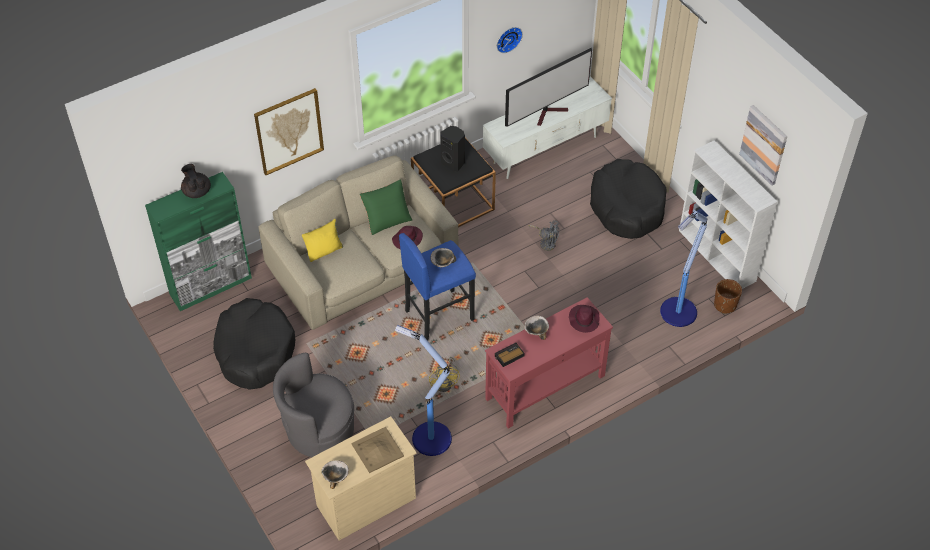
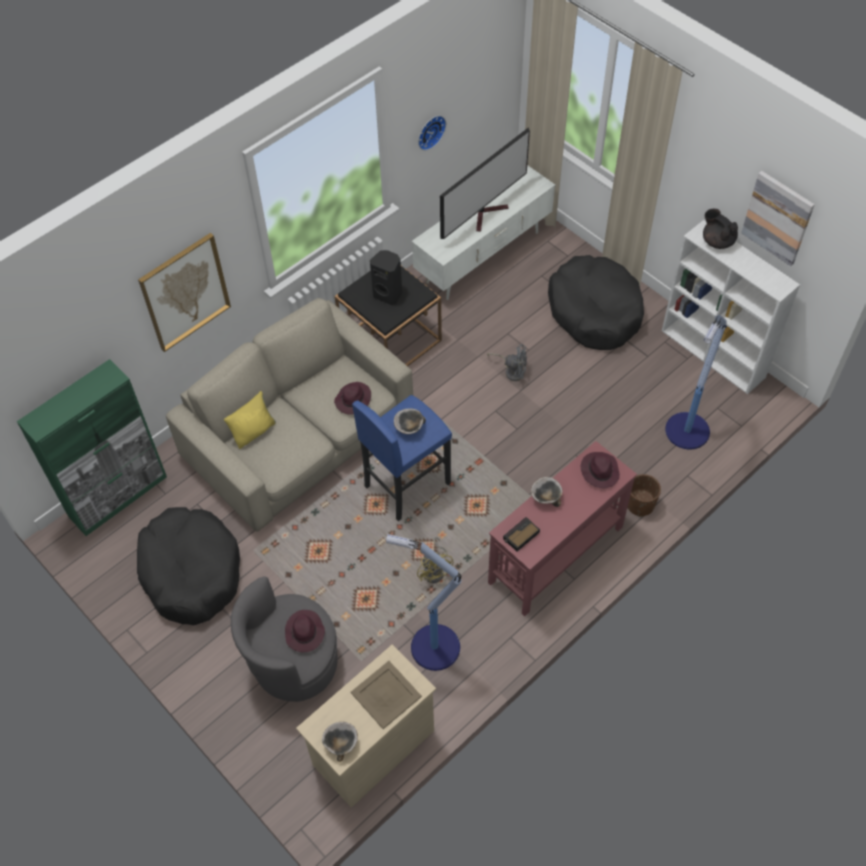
camera: 10 degrees left, 5 degrees up
(197, 191) = (81, 391): black teapot -> black teapot (717, 241)
(329, 402) = (305, 633): none -> purple hat
(387, 219) = (321, 377): green pillow -> none
(725, 305) = (738, 413): brown planter -> brown planter (640, 504)

